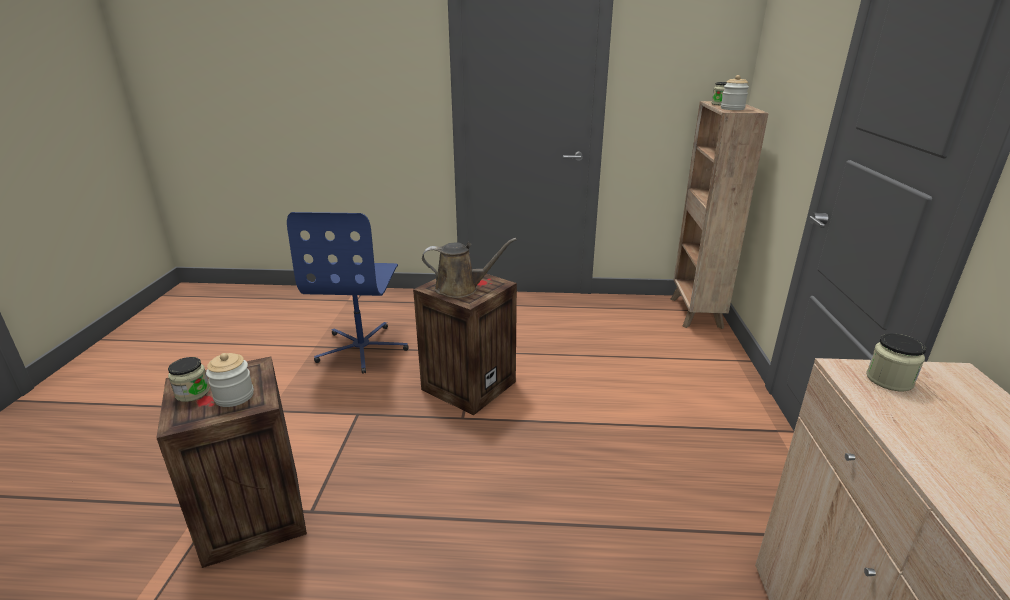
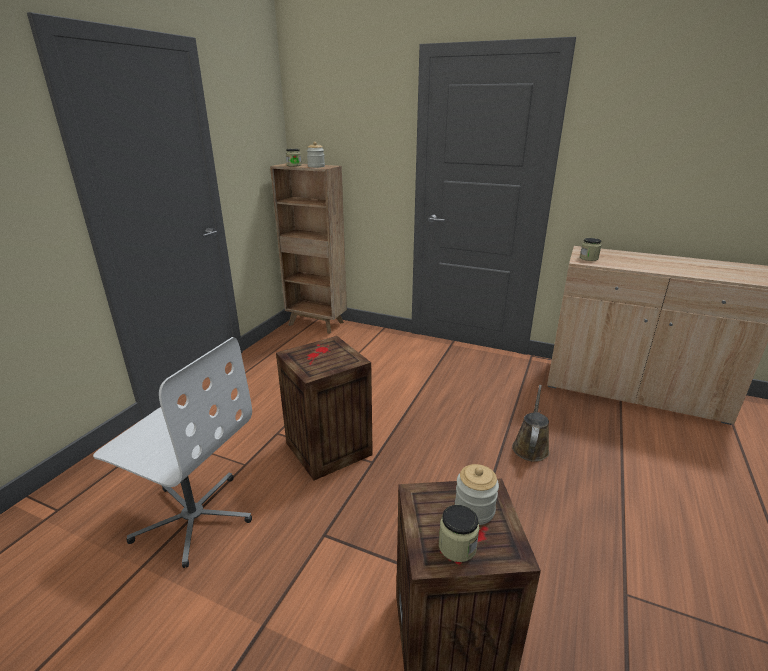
camera: 70 degrees left, 0 degrees up
(362, 348) = (194, 517): blue office chair -> white office chair
(461, 288) = (327, 359): brown watering can -> brown watering can (530, 446)

